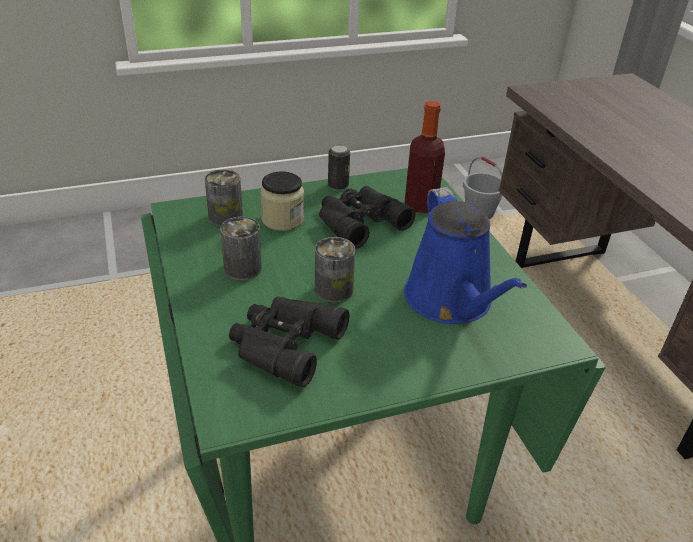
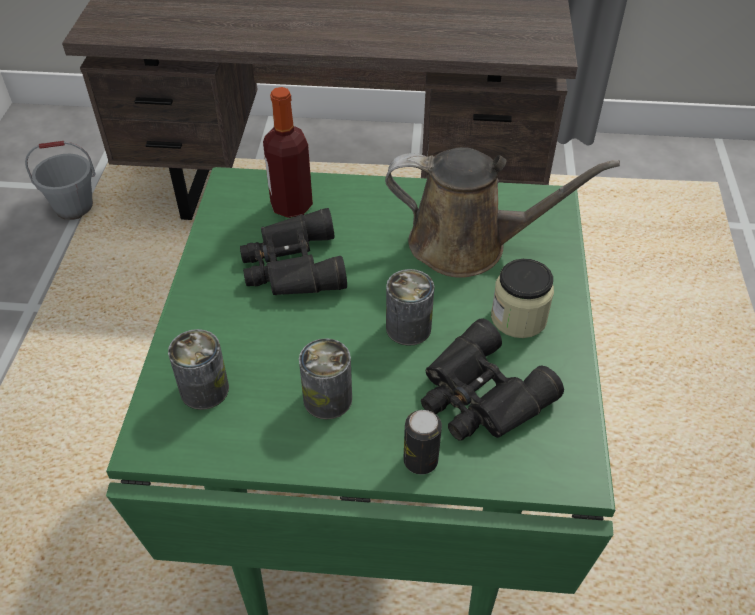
camera: 65 degrees left, 10 degrees up
(282, 219) = (246, 333): jar -> jar (518, 318)
(338, 185) = (204, 259): can -> can (420, 461)
(452, 301) = (468, 245): blue watering can -> brown watering can

